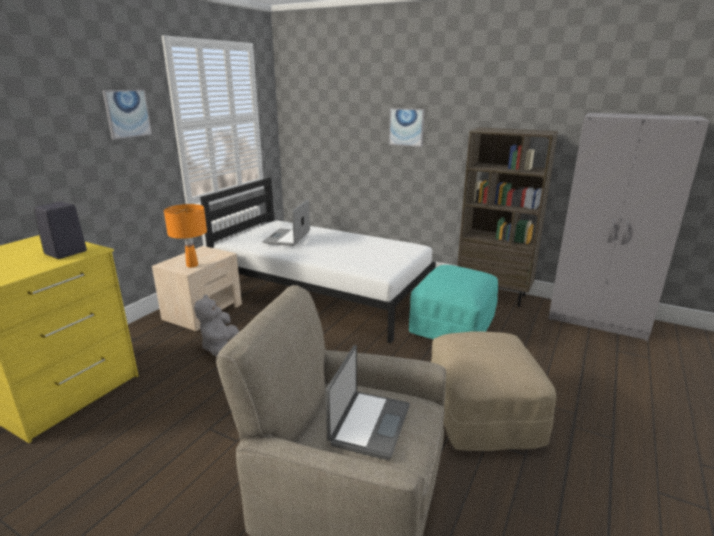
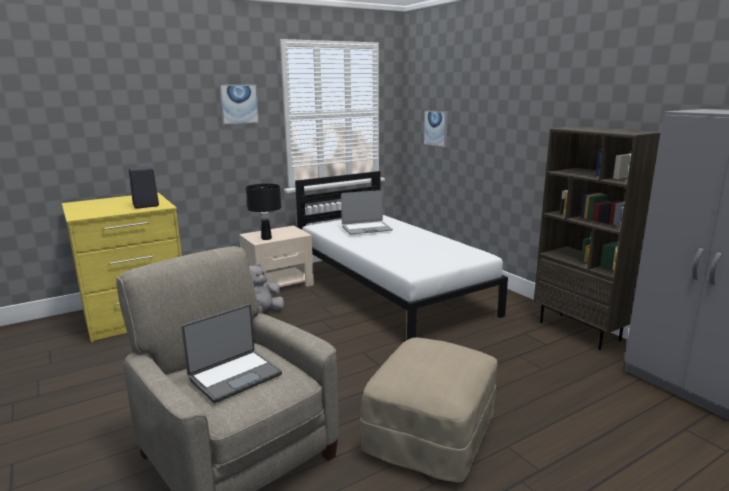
camera: 30 degrees right, 5 degrees down
(192, 265) = (266, 238): orange table lamp -> black table lamp
(287, 238) = (366, 229): laptop -> laptop turned 150 degrees counterclockwise
(406, 127) = (508, 125): picture -> picture (436, 128)
(452, 326) = (492, 349): turquoise ottoman -> none

